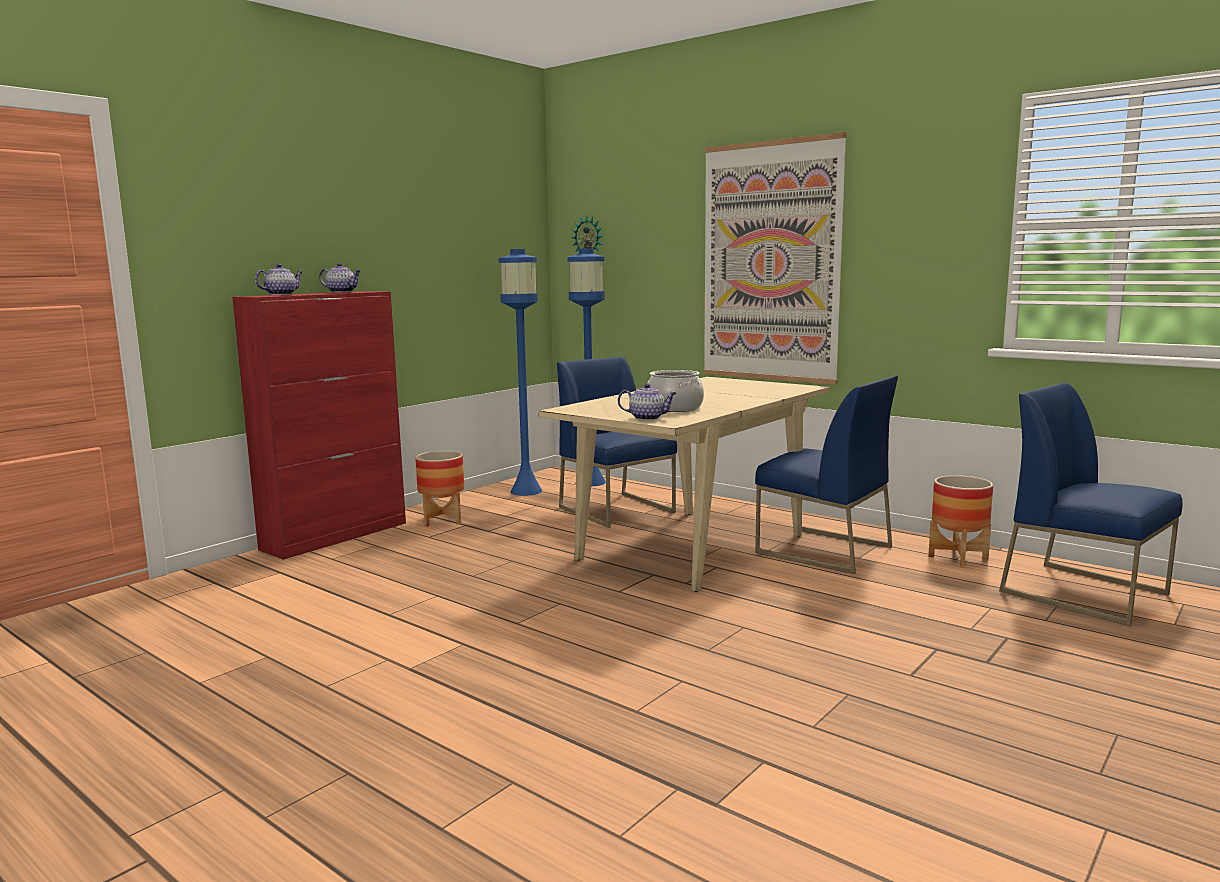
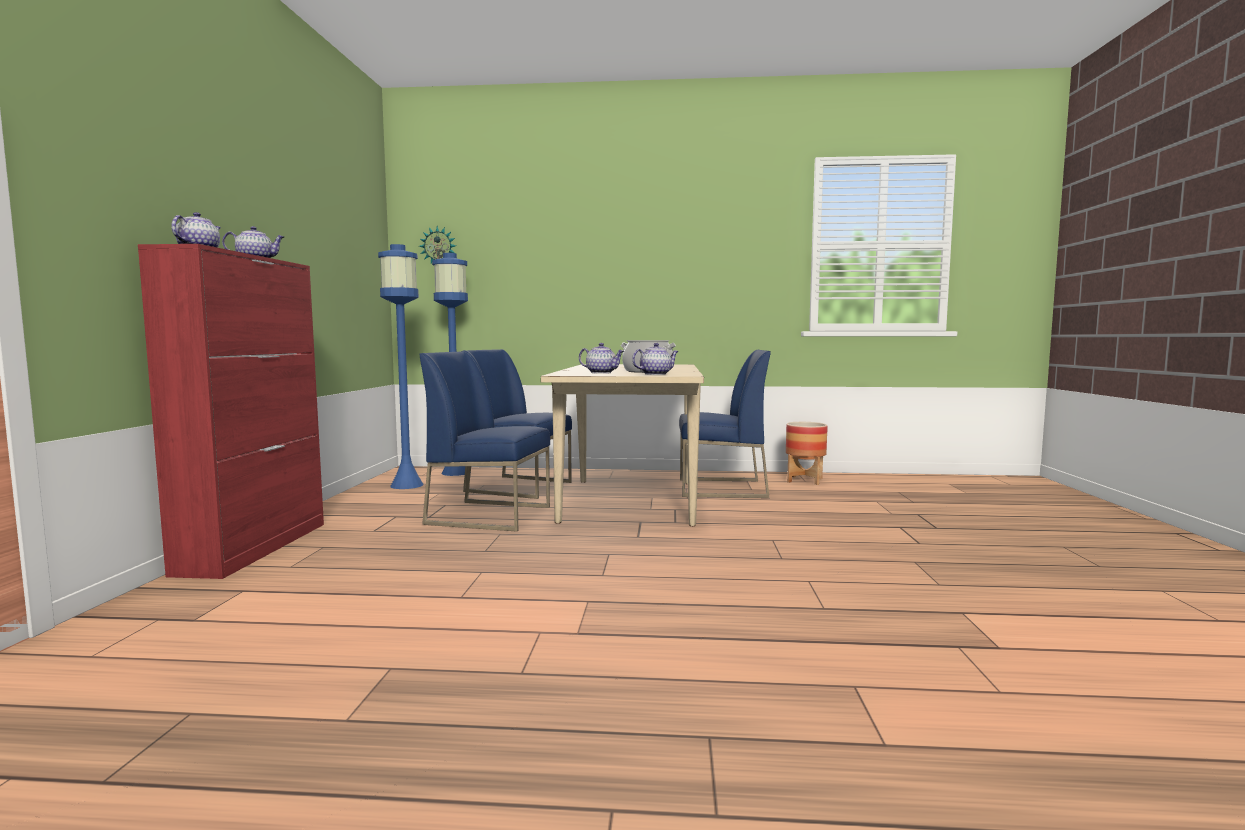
camera: 35 degrees left, 5 degrees down
(442, 520) = (362, 516): planter -> none
(615, 408) = (602, 373): none -> teapot
(770, 262) = (626, 270): picture -> none
(1085, 593) = (900, 486): blue chair -> blue chair (490, 515)

